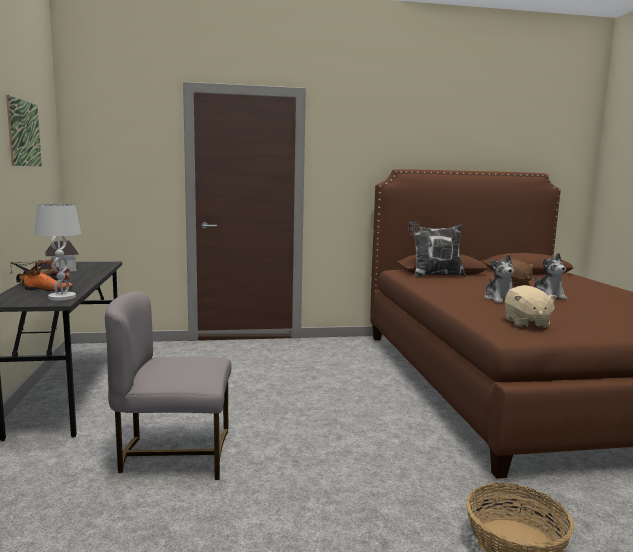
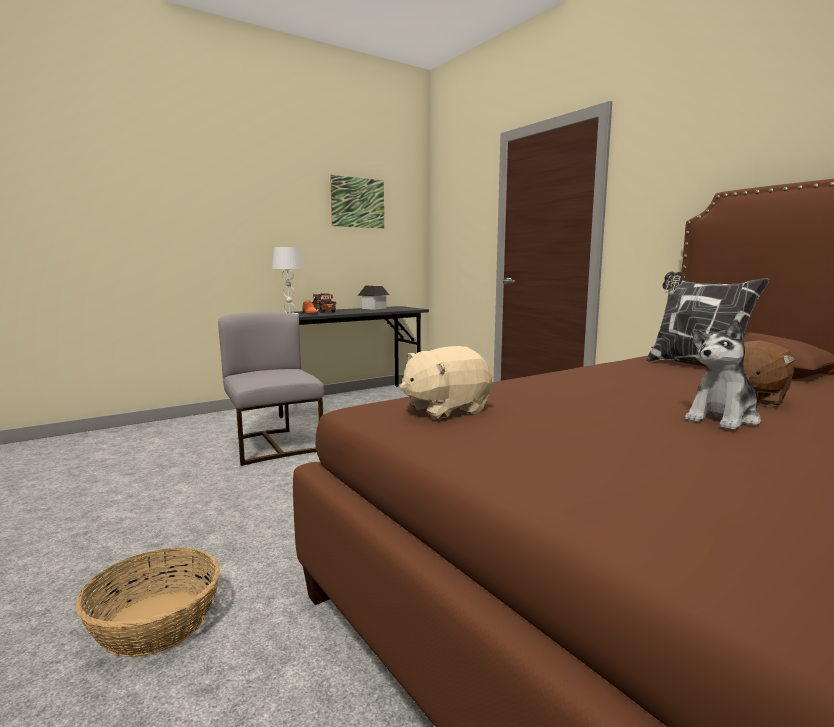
camera: 65 degrees right, 0 degrees up
(499, 299) = (601, 395): plush toy -> none

